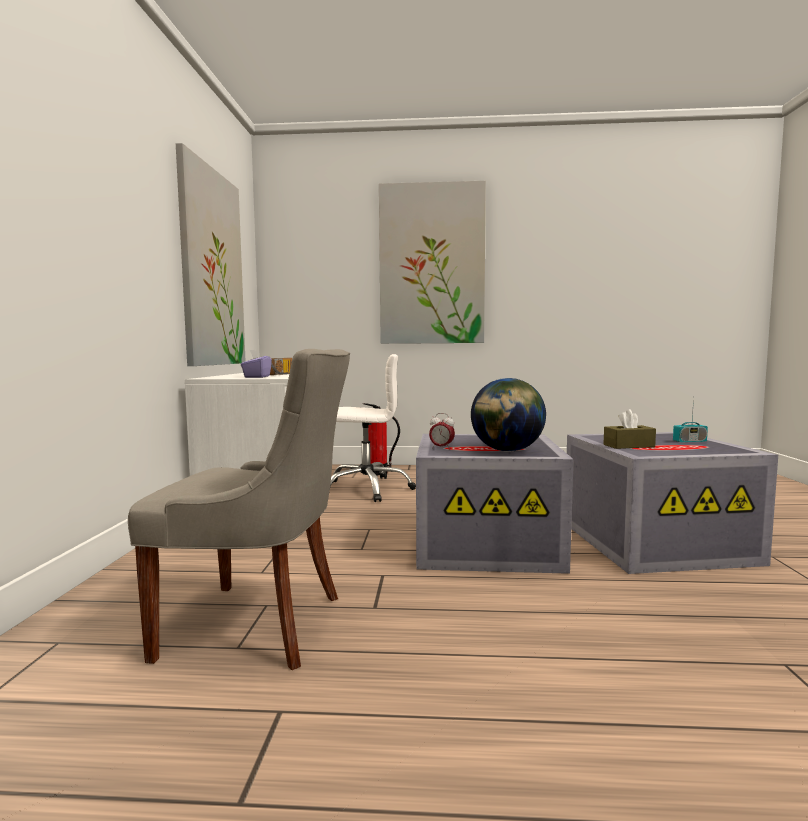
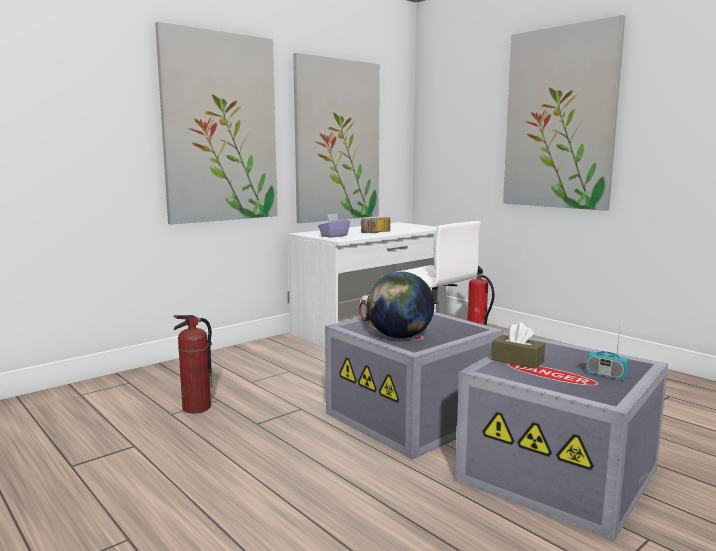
camera: 45 degrees right, 5 degrees up
(114, 217) = (220, 128): none -> picture
(259, 625) = (196, 408): grey chair -> fire extinguisher

